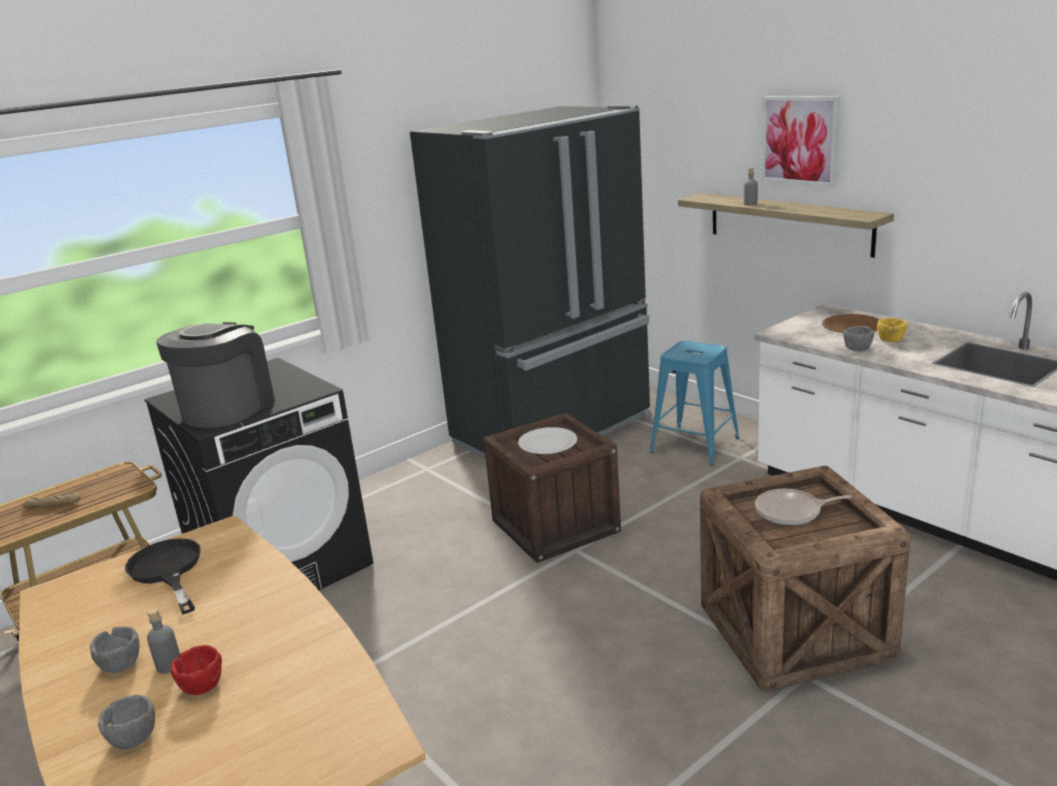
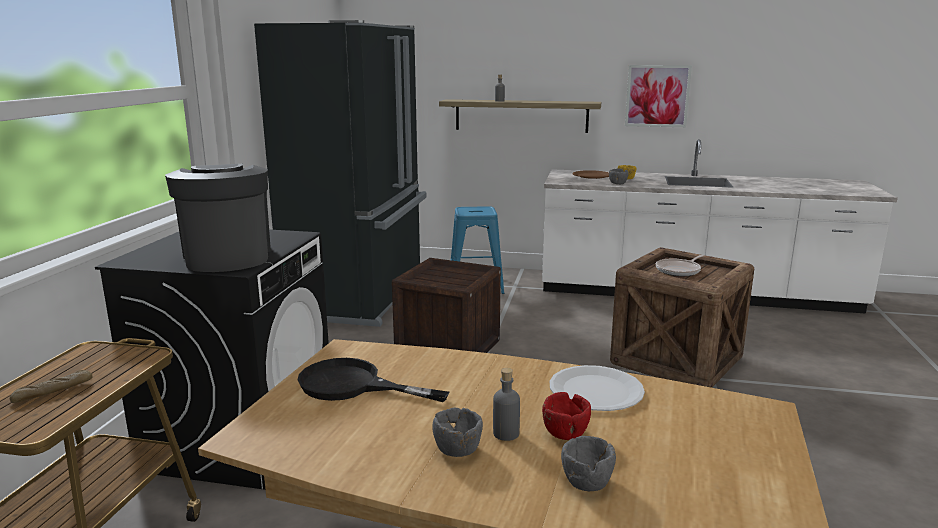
camera: 40 degrees left, 5 degrees down
(547, 443) = (445, 275): white plate -> white plate (596, 391)
(799, 140) = (529, 56): picture -> picture (657, 96)

